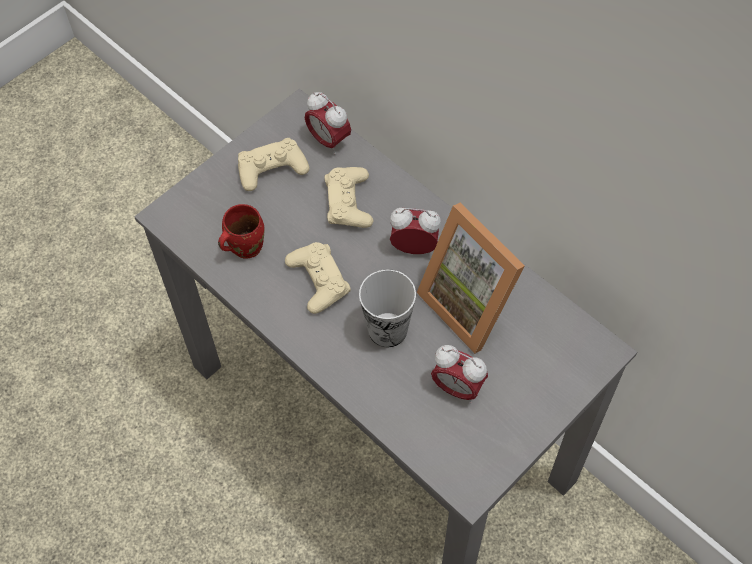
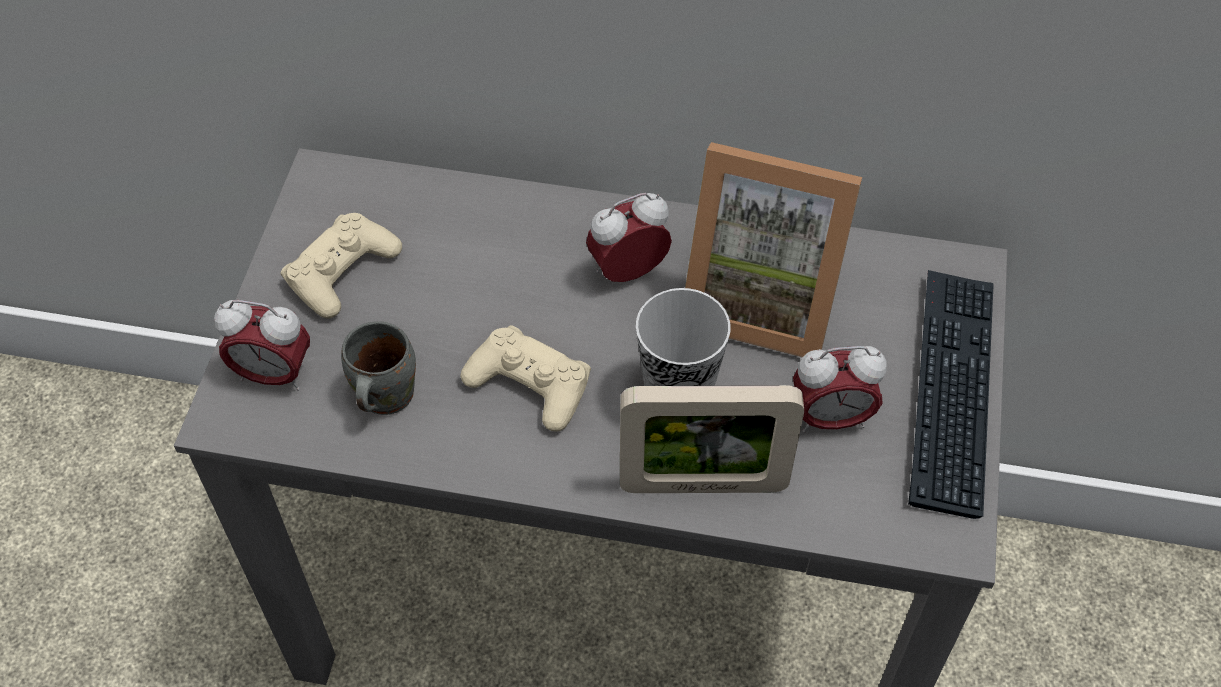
camera: 35 degrees left, 5 degrees down
(243, 246) = (381, 396): red mug -> grey mug
(328, 140) = (397, 195): alarm clock -> alarm clock (274, 374)
(348, 202) = (490, 259): beige game controller -> none
(363, 383) = (703, 485): none -> picture frame
(535, 412) = (951, 391): none -> keyboard

